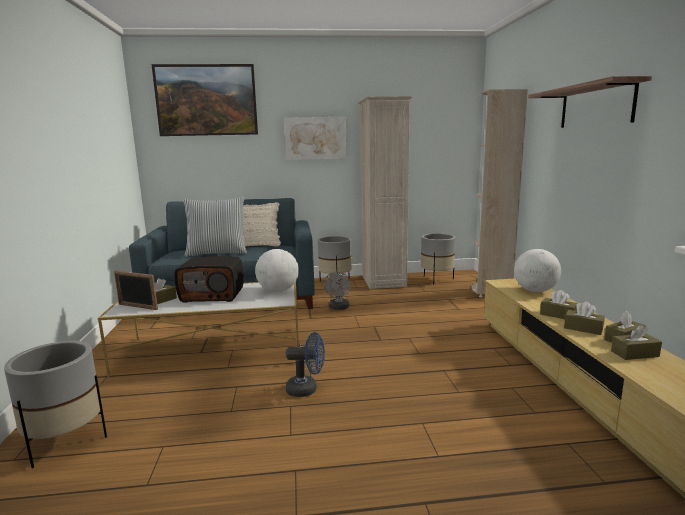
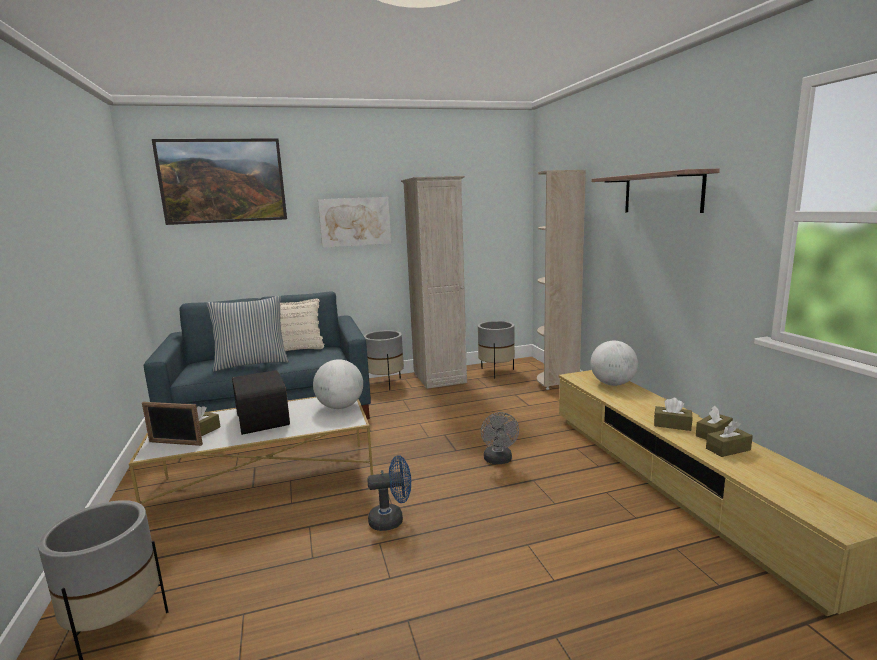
camera: 10 degrees left, 0 degrees up
(213, 295) = (264, 419): radio -> radio turned 75 degrees clockwise
(338, 308) = (399, 415): grey fan -> grey fan (499, 460)
(558, 315) = (643, 411): brown tissue box -> none

